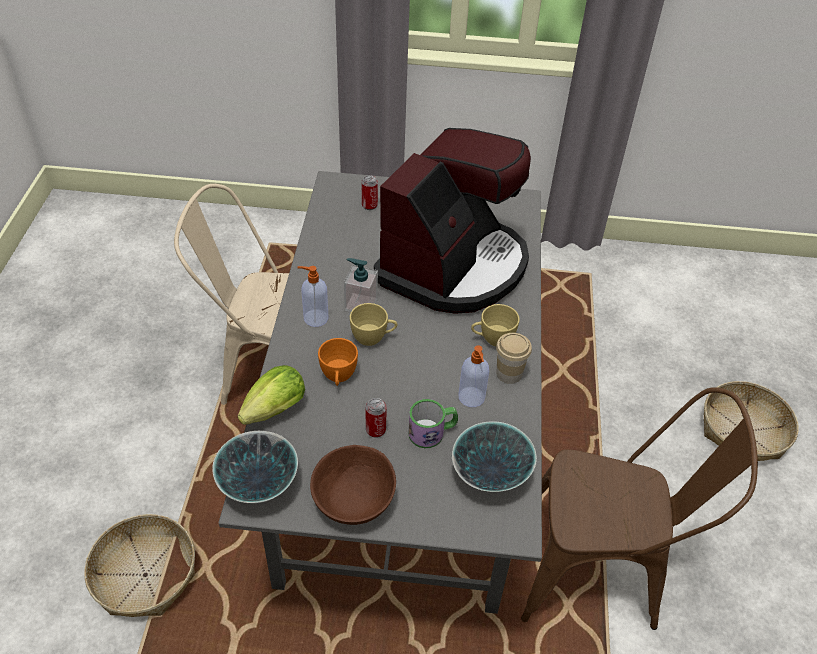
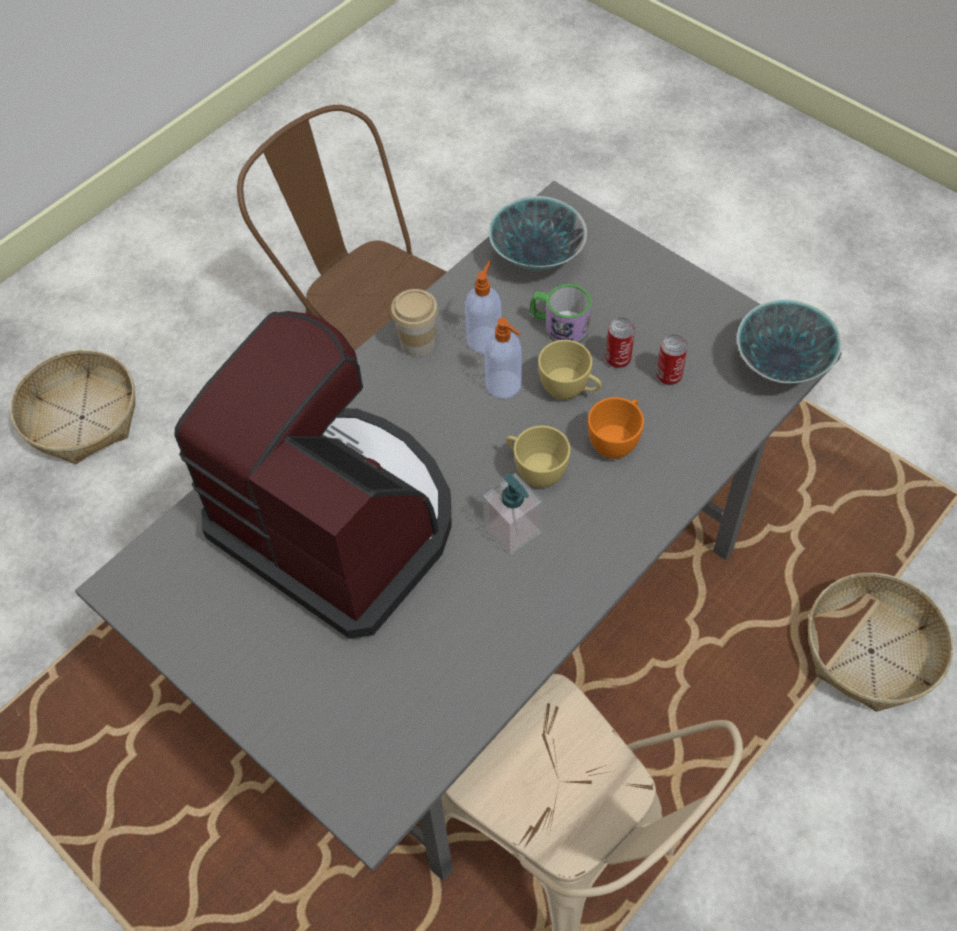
camera: 140 degrees left, 10 degrees up
(271, 412) = (722, 439): lettuce -> none
(315, 318) = (589, 542): soap dispenser -> soap dispenser (504, 385)
(353, 499) = (690, 305): brown bowl -> none
(369, 205) = (355, 716): can -> can (669, 376)
(454, 266) = (338, 522): coffee machine -> coffee machine turned 60 degrees clockwise
(492, 339) = (395, 392): yellow cup -> yellow cup (569, 390)

